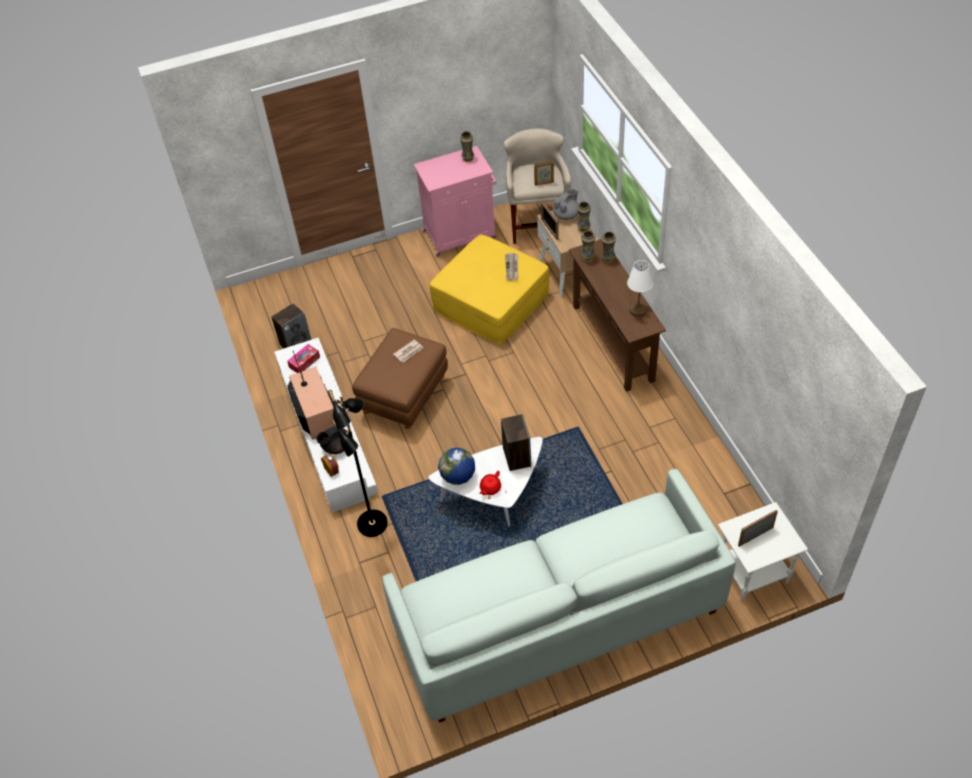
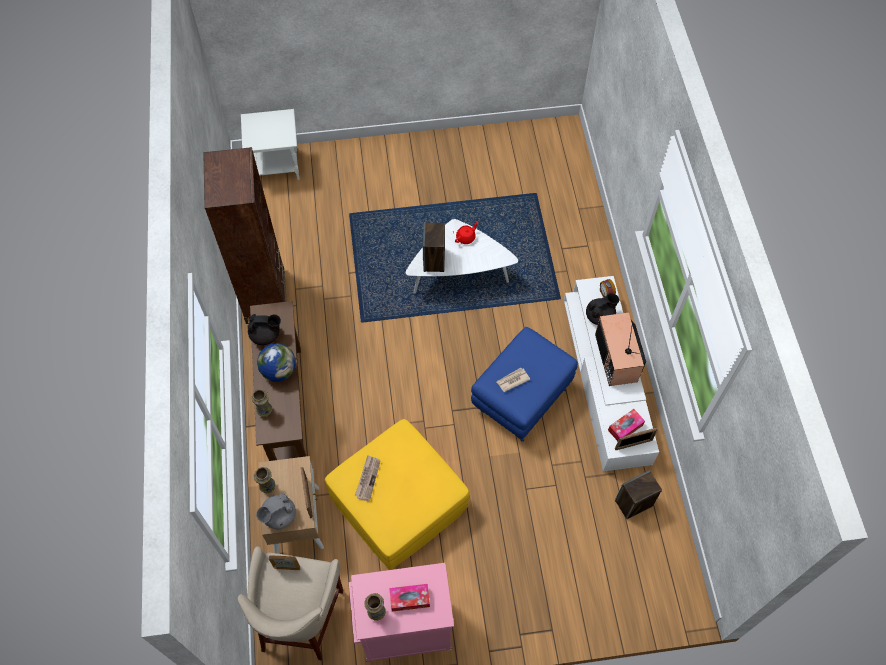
camera: 170 degrees left, 10 degrees up
(373, 524) = (571, 275): black floor lamp -> none
(405, 398) = (521, 397): brown ottoman -> blue ottoman
(447, 169) = (409, 599): none -> tissue box
(458, 476) = (491, 254): globe -> globe (279, 371)
(558, 619) = (438, 169): white sofa -> none
(587, 258) = (286, 419): vase -> none
(637, 310) = (266, 335): white table lamp -> black teapot
(684, 428) = (265, 296): none -> brown bookcase
(755, 536) = (273, 130): picture frame -> picture frame (633, 444)

